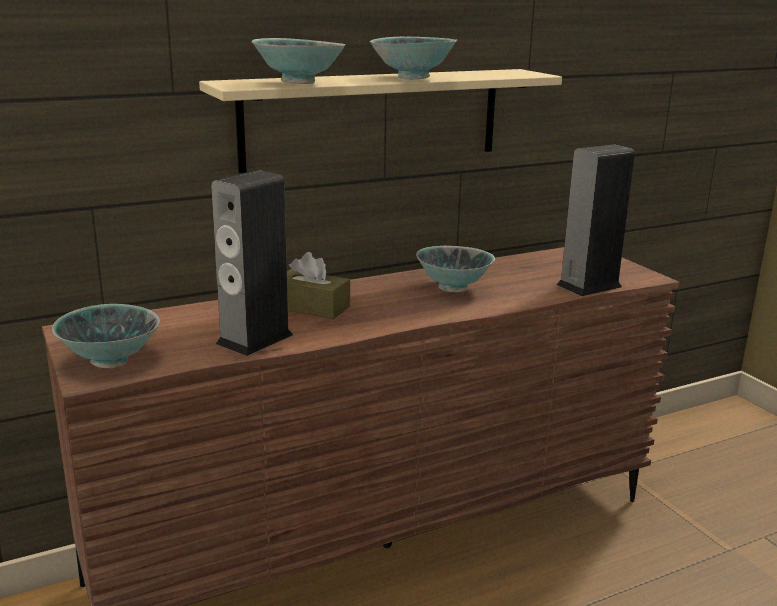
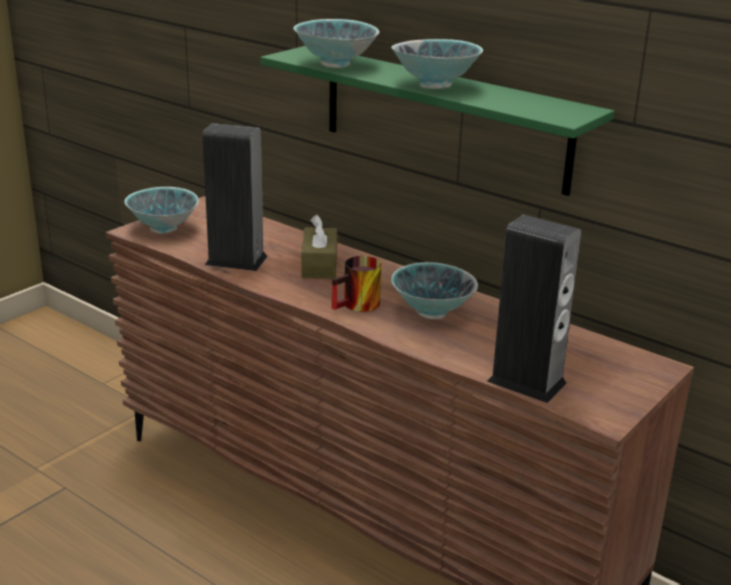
camera: 65 degrees right, 5 degrees up
(373, 118) = (443, 118): beige shelf -> green shelf
(417, 309) = (358, 306): none -> mug

